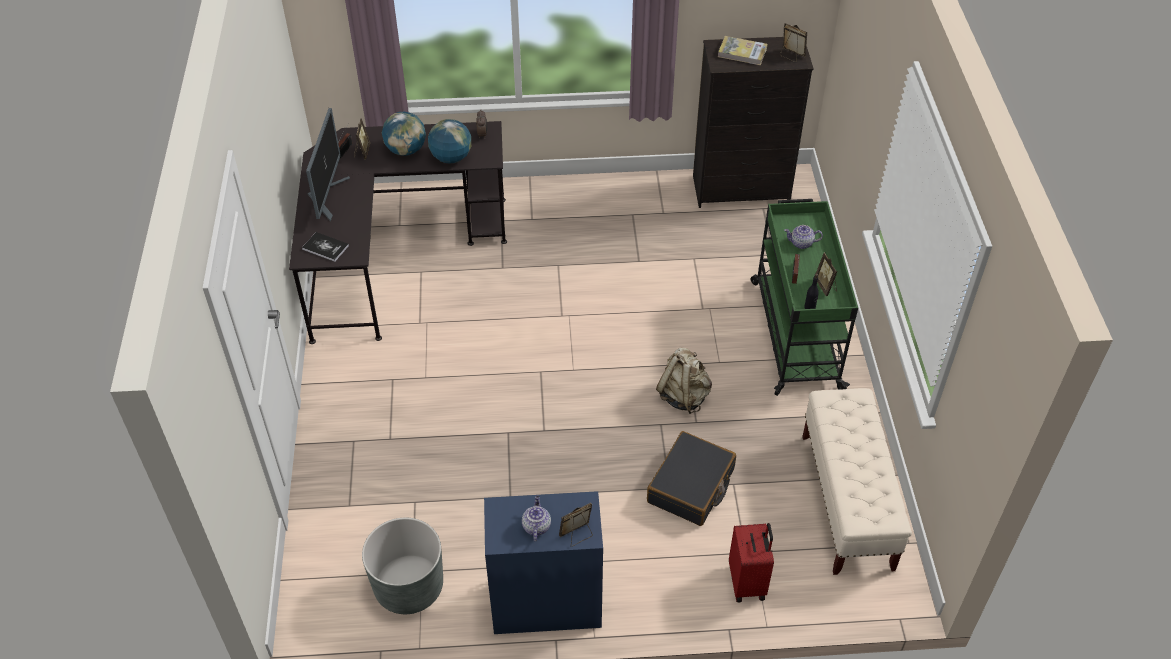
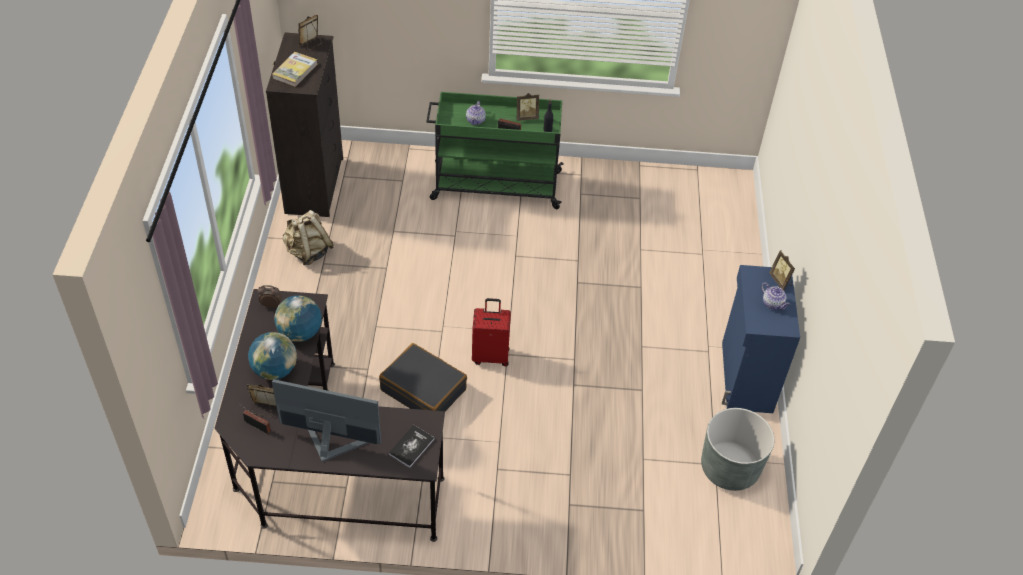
camera: 85 degrees left, 0 degrees up
(536, 526) = (773, 304): teapot -> teapot turned 135 degrees counterclockwise
(683, 396) = (549, 263): beige backpack -> beige backpack (308, 252)
(691, 486) = (641, 274): black suitcase -> black suitcase (423, 389)
(748, 582) = (728, 257): red suitcase -> red suitcase (491, 355)
(846, 502) = (661, 192): beige bench -> none

